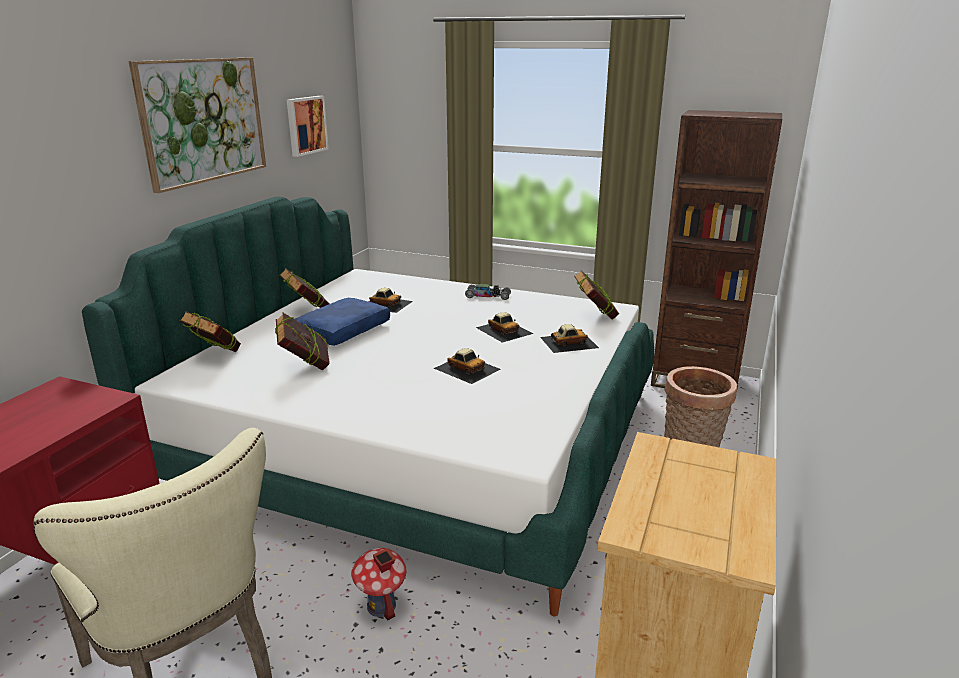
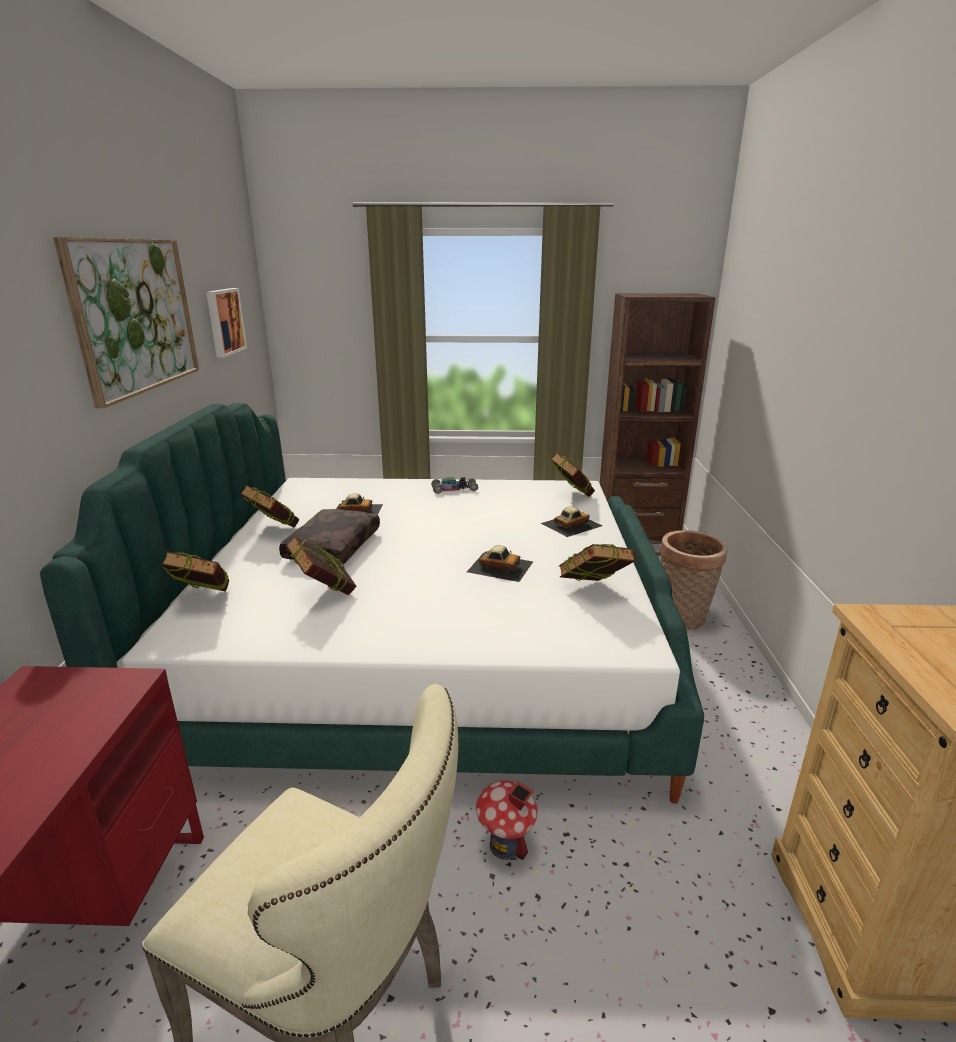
camera: 20 degrees left, 0 degrees up
(342, 330) = (332, 546): blue pillow -> brown pillow
(504, 330) = (501, 521): toy car -> none
(531, 403) = (593, 591): none -> book

